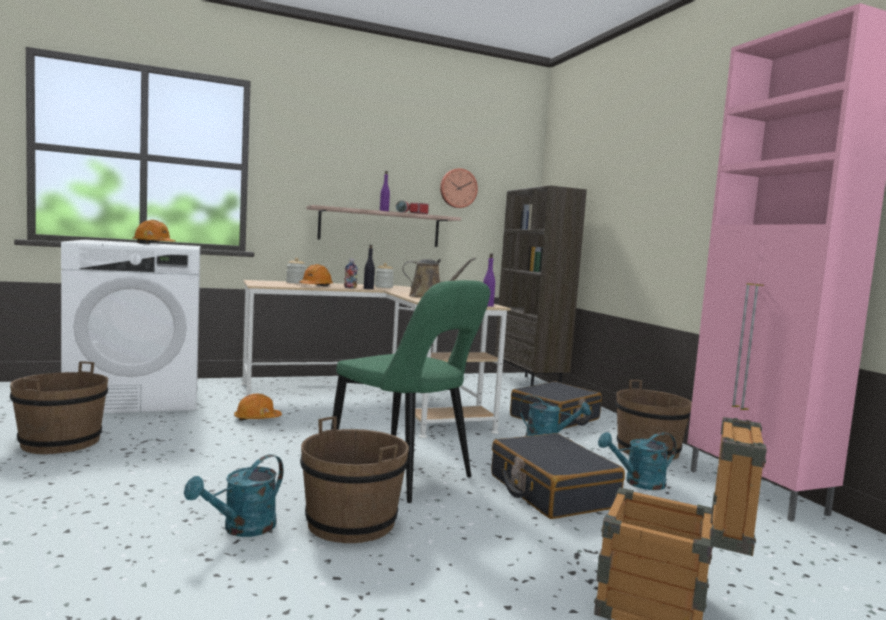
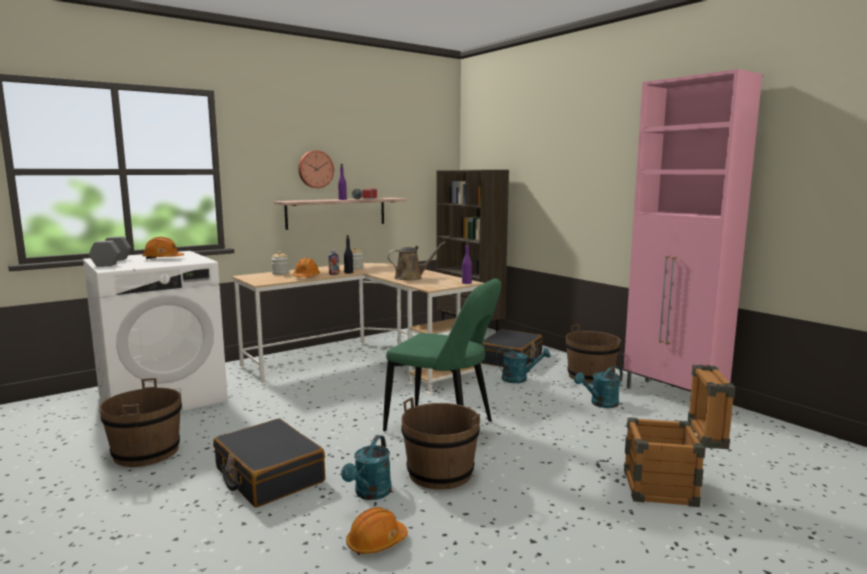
camera: 15 degrees left, 5 degrees up
(98, 241) = (111, 262): none -> grey dumbbell
(257, 419) = (287, 400): orange hard hat -> orange hard hat (376, 542)
(458, 188) = (396, 171): wall clock -> wall clock (315, 169)
(551, 491) = (551, 421): black suitcase -> black suitcase (268, 475)

